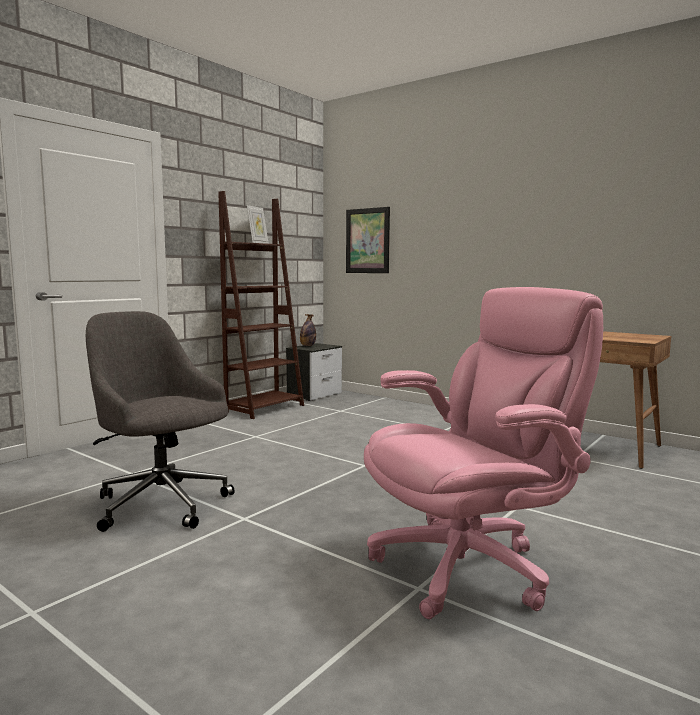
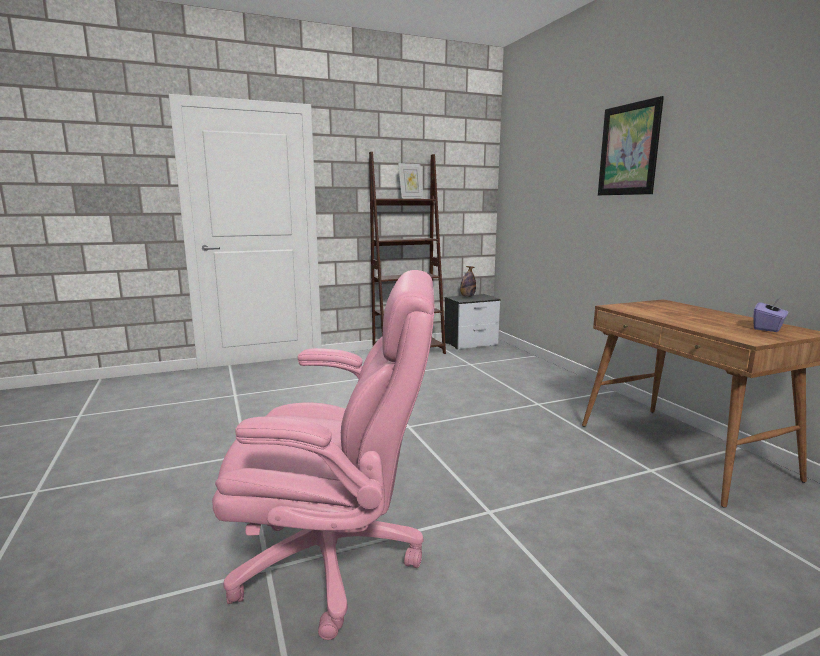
camera: 30 degrees right, 5 degrees up
(161, 504) = (214, 426): grey office chair -> none
(367, 241) = (529, 192): picture -> picture (629, 150)
(634, 335) = (768, 328): none -> purple tissue box

